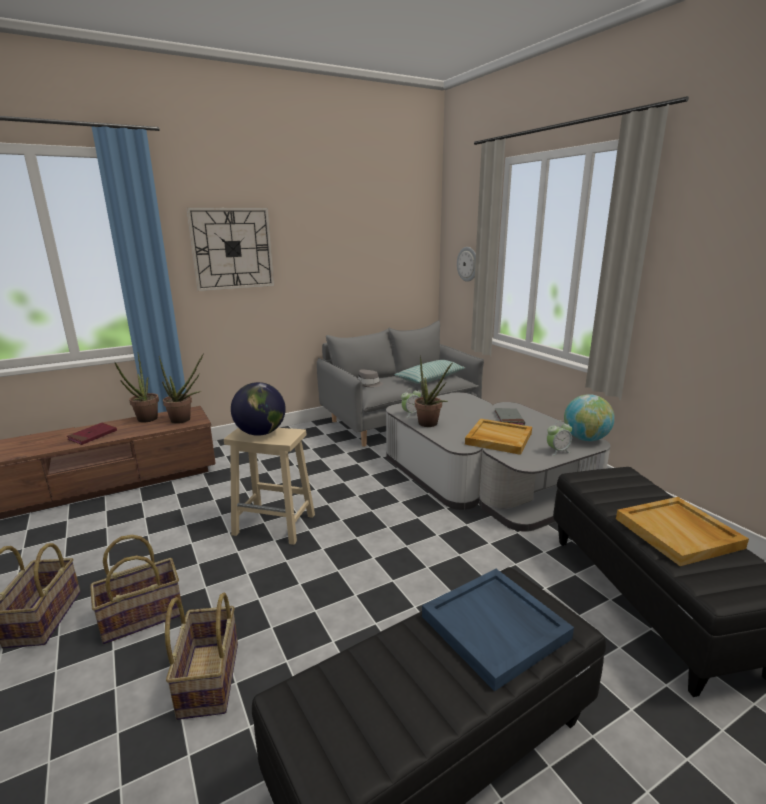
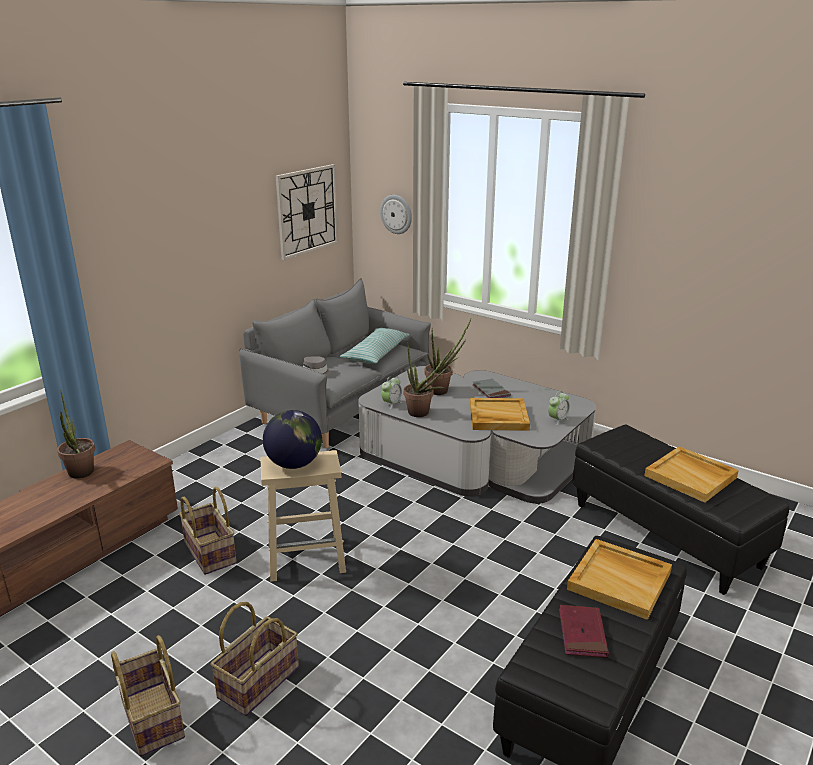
camera: 25 degrees left, 5 degrees up
(92, 435) = (35, 510): red book -> red book (582, 633)
(185, 420) = (134, 463): potted plant -> potted plant (442, 390)
(208, 678) = (374, 706): basket -> basket (209, 553)
(232, 248) = (140, 233): wall clock -> wall clock (307, 211)
(496, 627) = (620, 581): blue tray -> beige tray
(585, 439) = (572, 401): globe -> none

